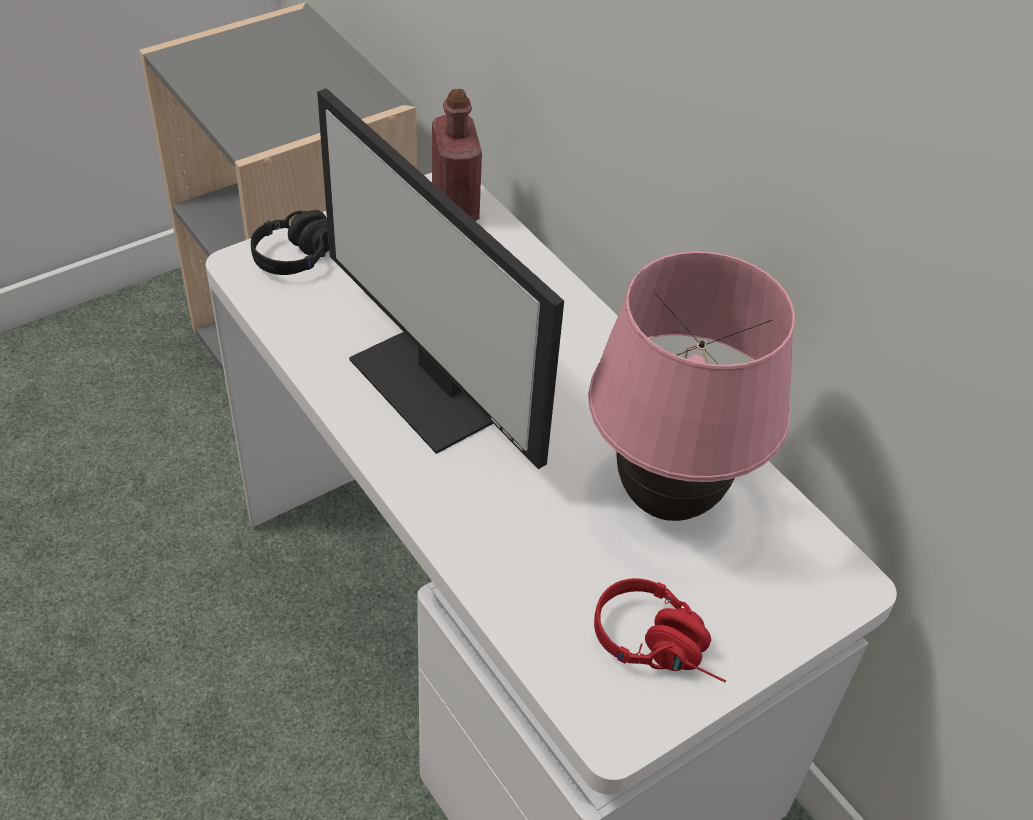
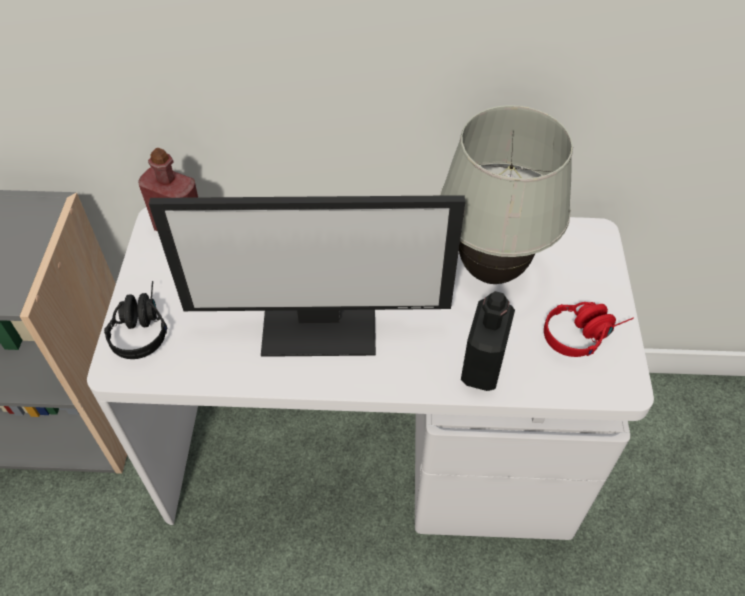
camera: 50 degrees left, 5 degrees up
(507, 563) = (482, 367): none -> black bottle
(668, 500) = (491, 271): pink table lamp -> white table lamp

